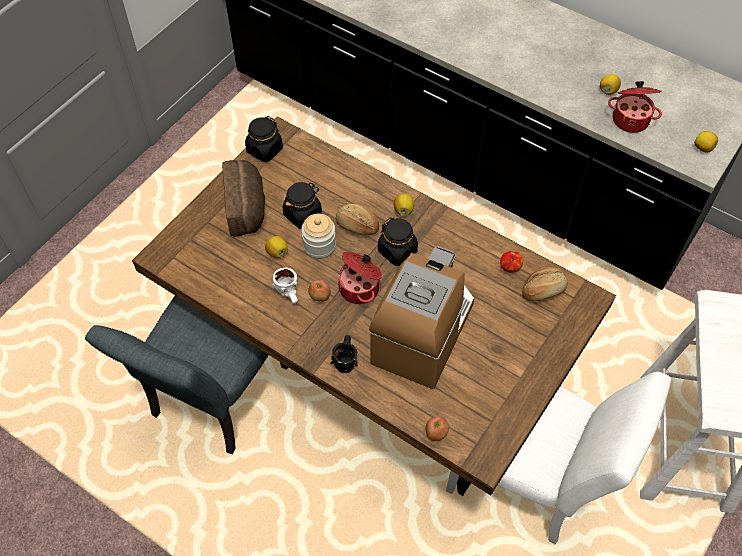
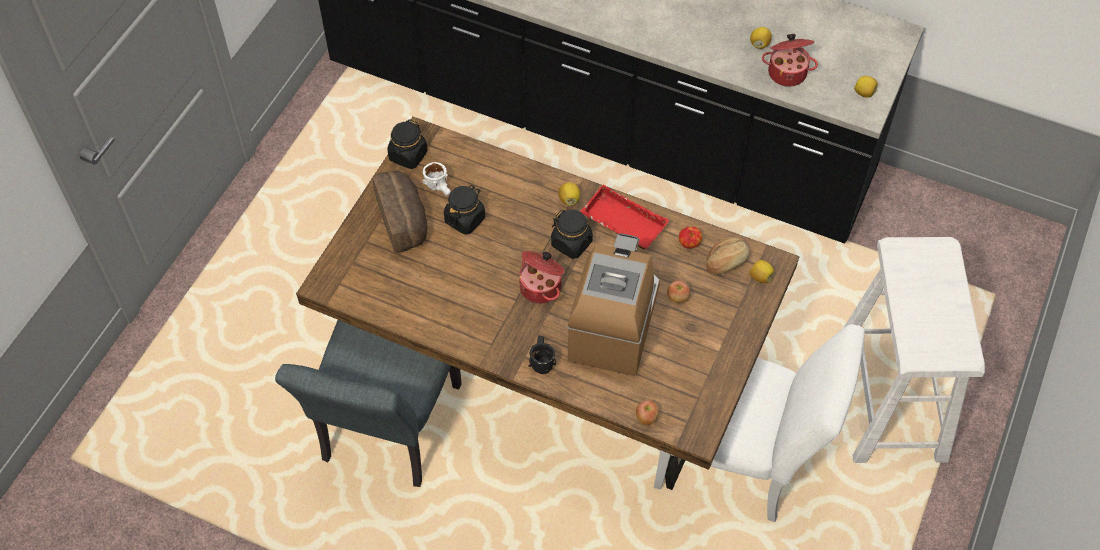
camera: 10 degrees left, 0 degrees up
(277, 252) = (447, 263): lemon -> lemon (760, 277)
(290, 293) = (470, 303): white mug -> white mug (440, 188)
(319, 246) = (490, 250): jar -> none
(320, 297) = (502, 302): apple -> apple (677, 298)
(357, 226) = (524, 223): bread -> none
(448, 239) = (621, 223): none -> red tray

